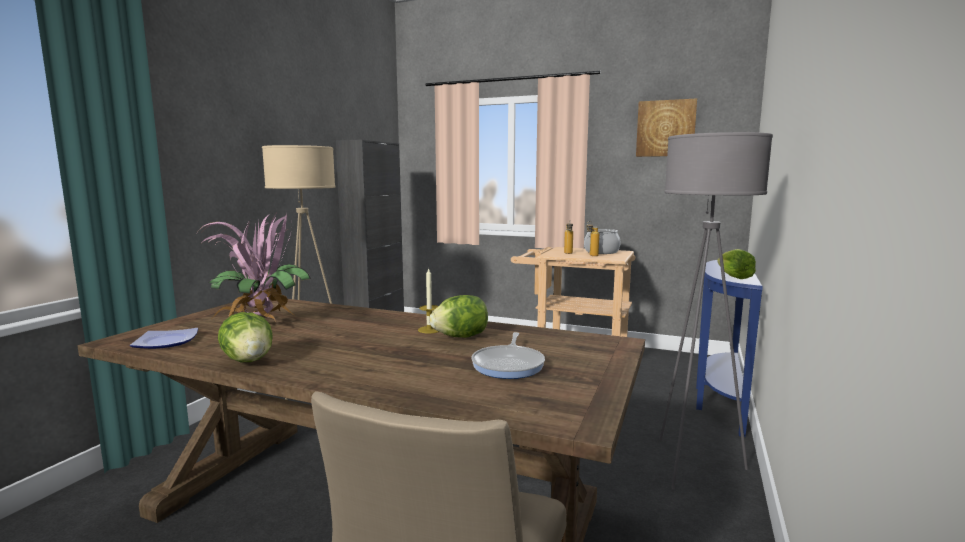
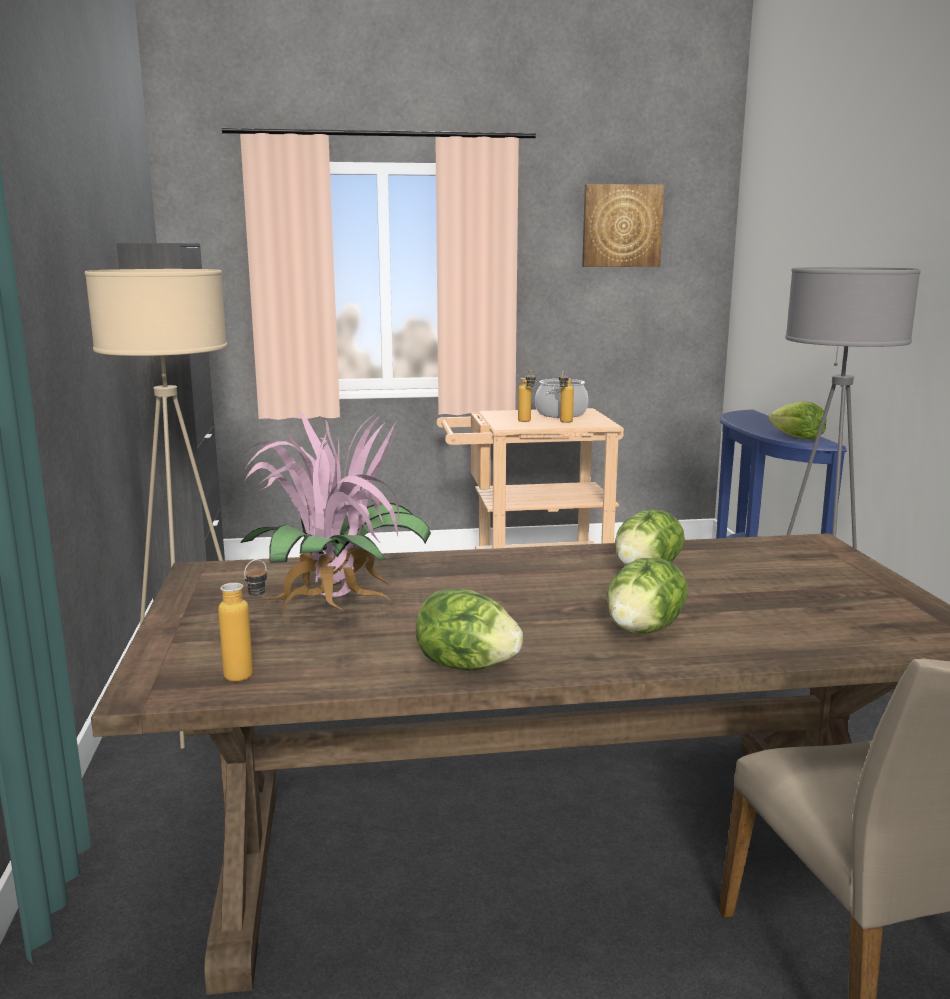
camera: 30 degrees left, 5 degrees up
(165, 342) = (249, 672): plate -> bottle
(376, 365) = (643, 630): none -> lettuce
(429, 329) = (586, 568): candle -> none
(509, 365) = (777, 594): frying pan -> none

